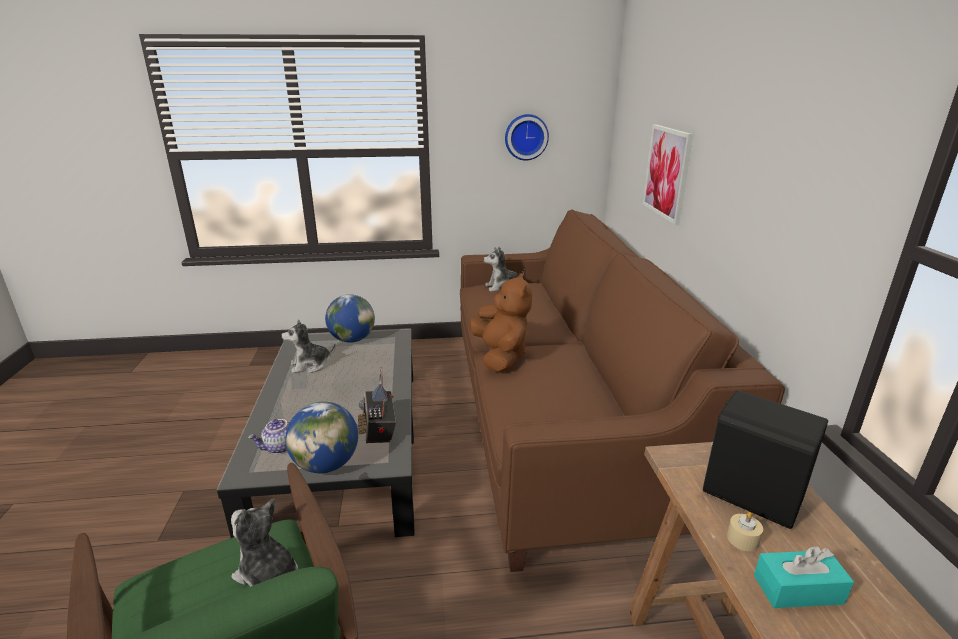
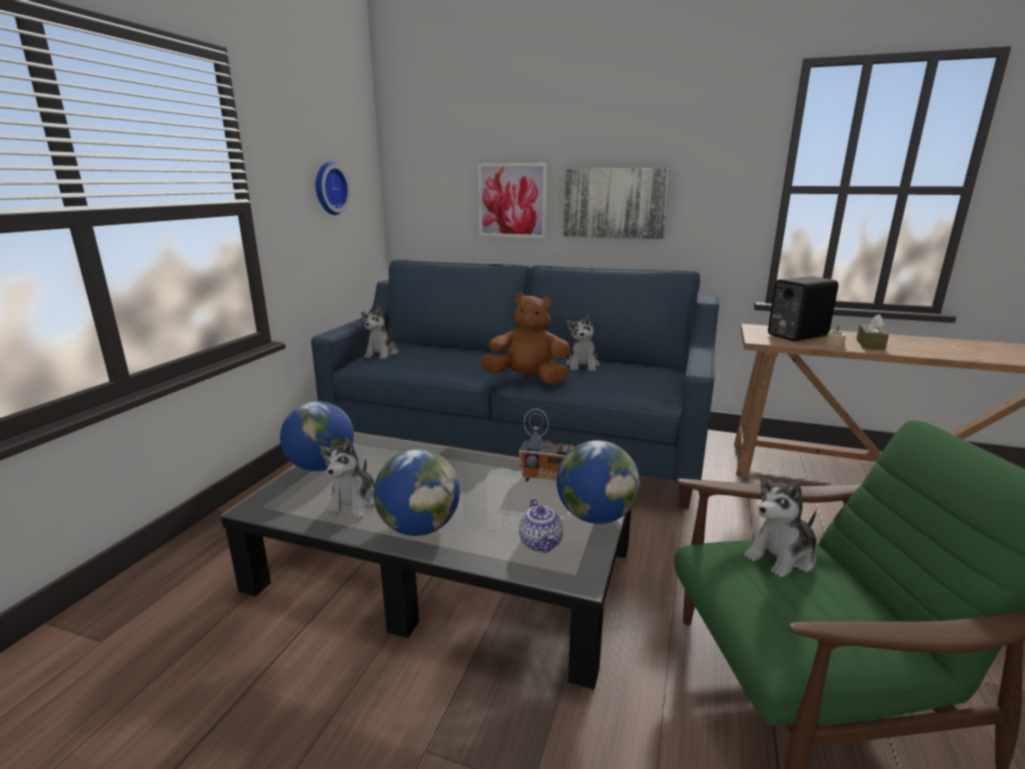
camera: 65 degrees left, 5 degrees down
(288, 395) = (419, 528): none -> globe
(561, 421) = (519, 440): brown sofa -> blue sofa
(564, 373) = (582, 365): none -> plush toy
(730, 202) = (615, 203): none -> picture
(798, 589) = (870, 344): turquoise tissue box -> brown tissue box

